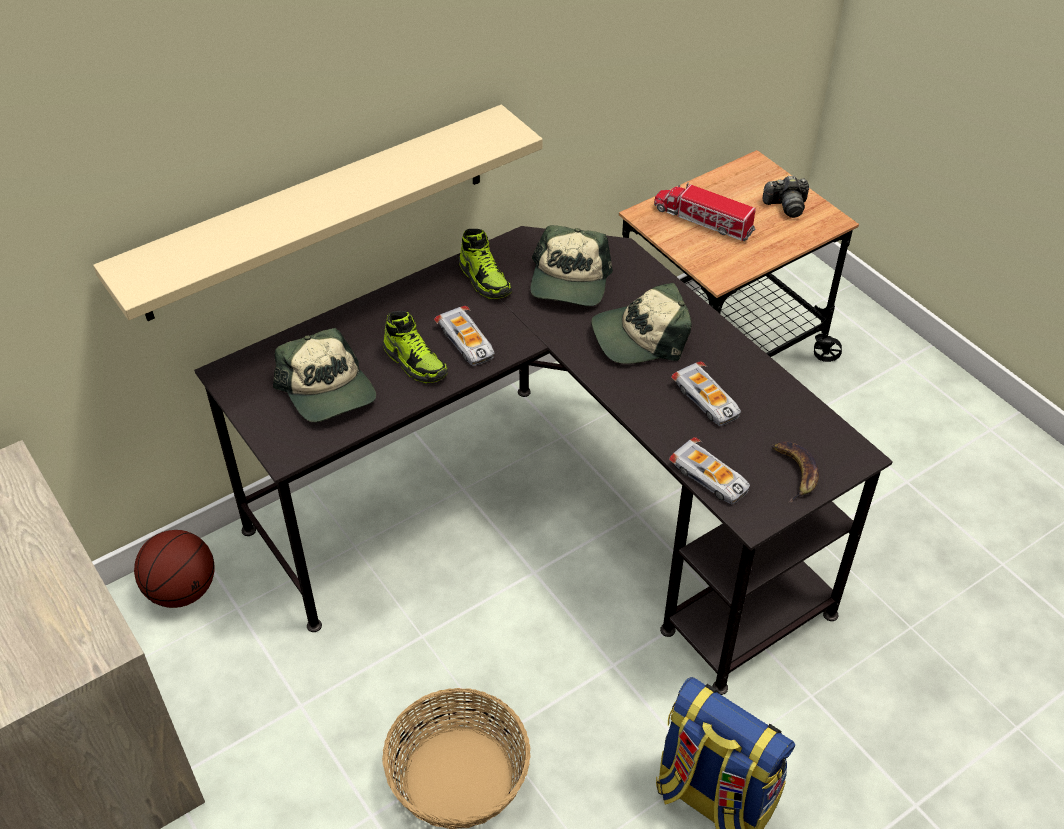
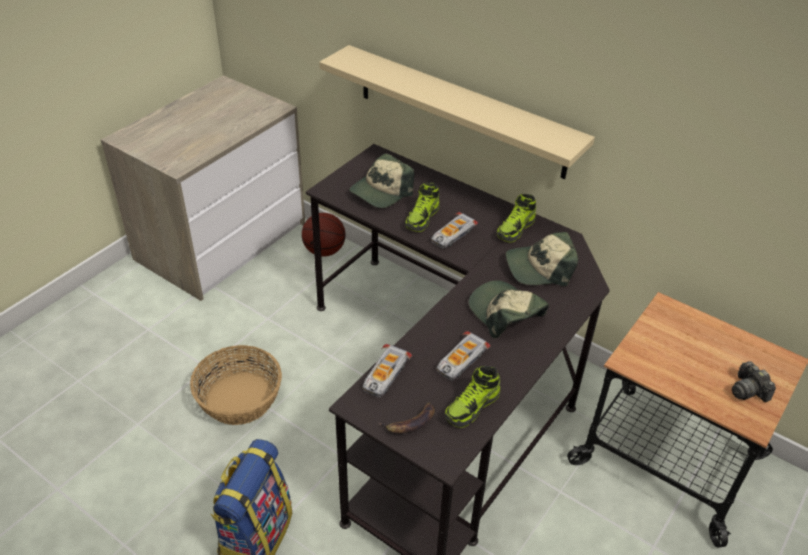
camera: 70 degrees right, 5 degrees down
(703, 220) = (686, 340): toy truck -> none
(784, 411) = (472, 407): none -> shoe

